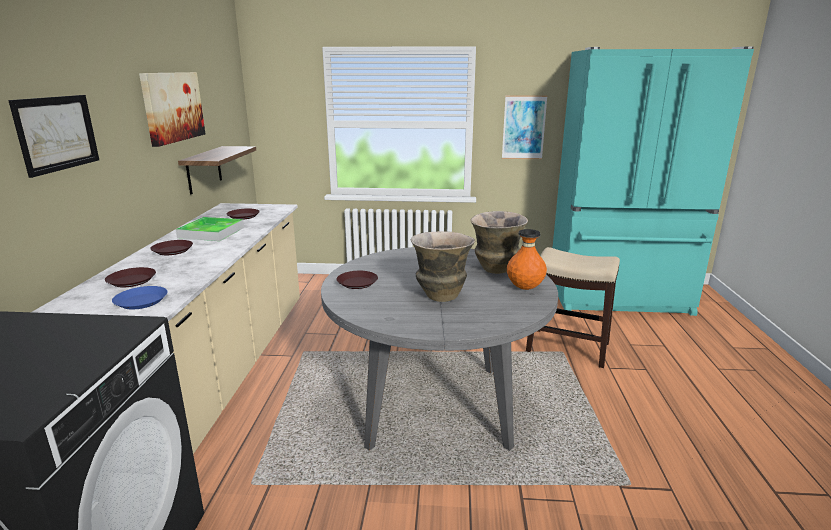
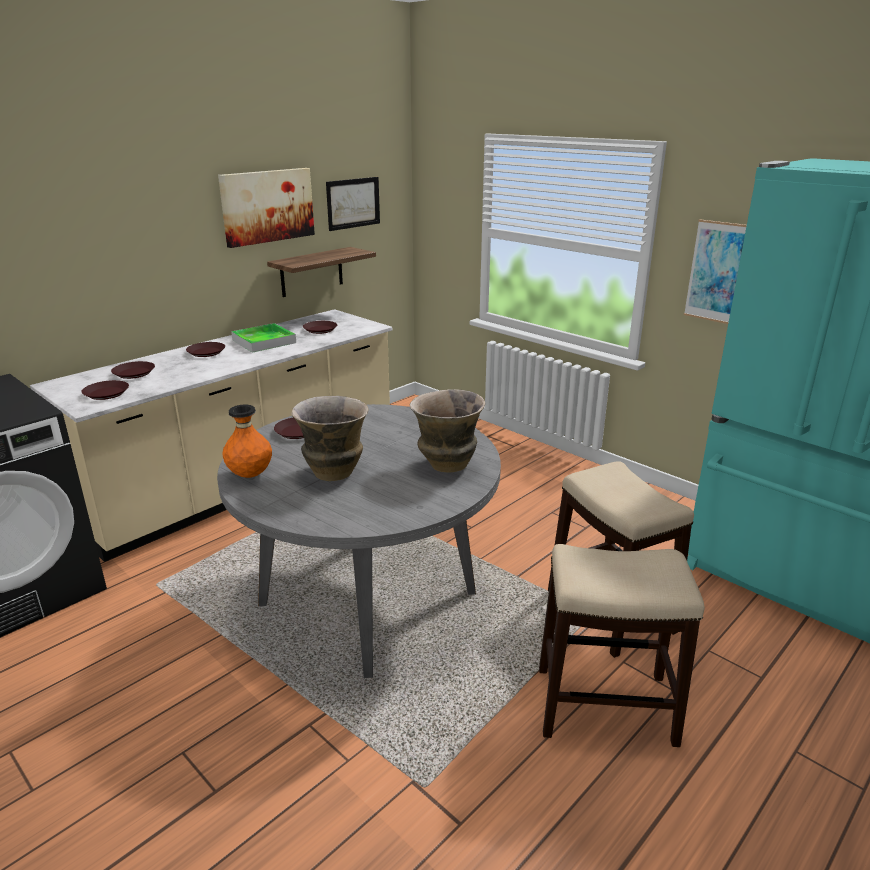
camera: 40 degrees right, 5 degrees up
(57, 133) = (99, 235): picture -> picture (353, 203)
(140, 302) = (106, 393): blue plate -> brown plate
(525, 288) = (427, 498): orange vase -> orange vase (250, 475)
(633, 392) = (603, 705): none -> stool

